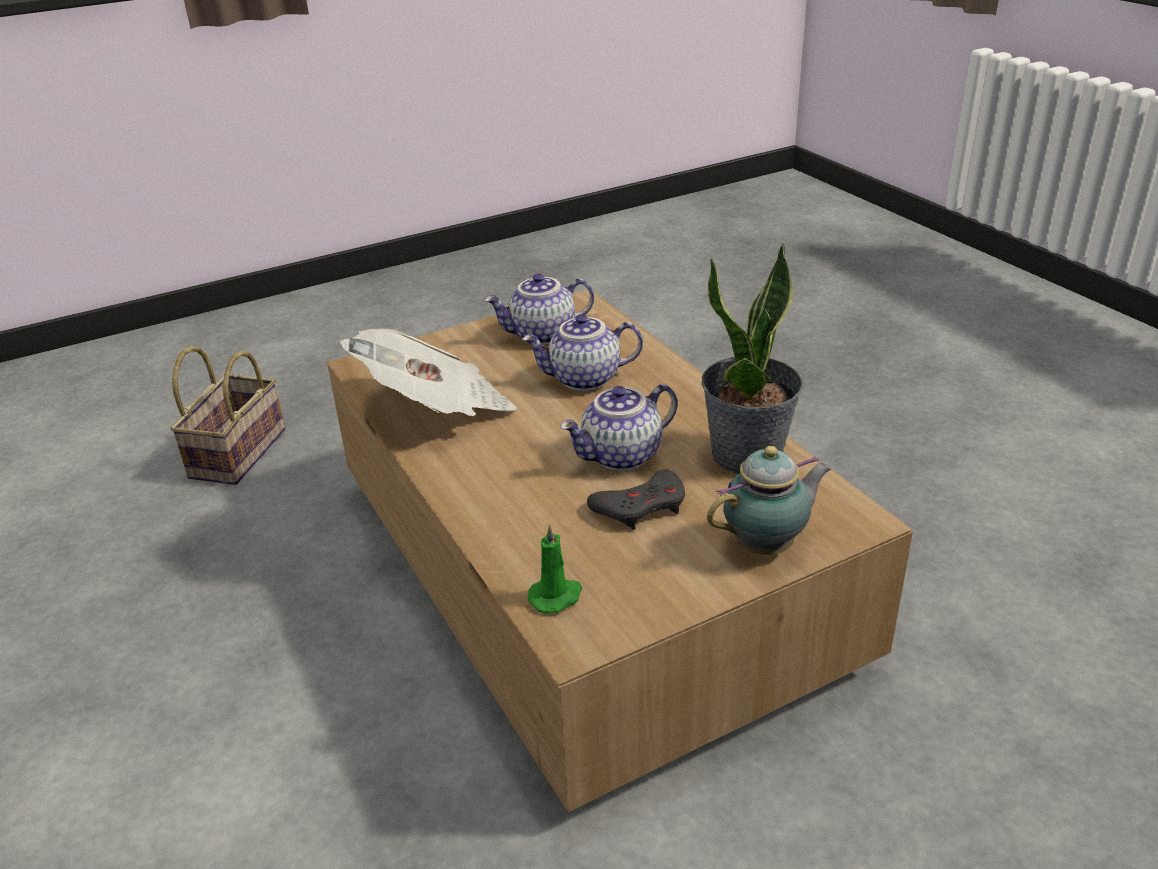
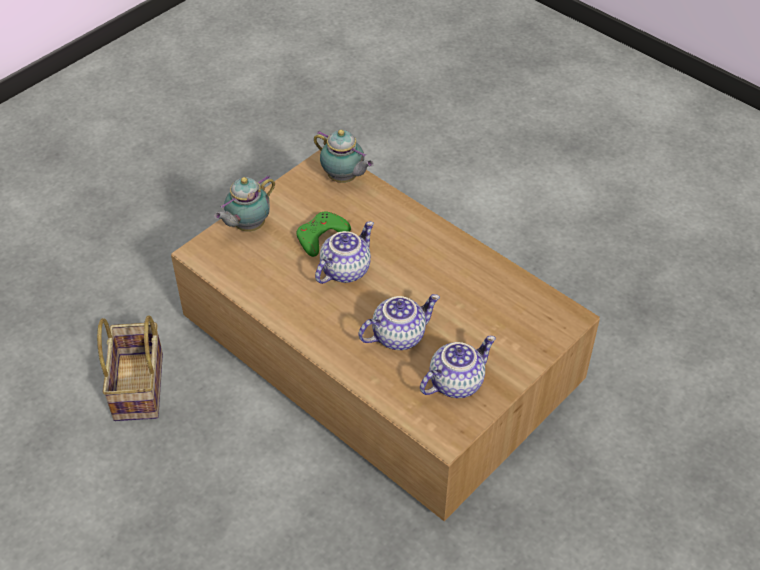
camera: 160 degrees right, 15 degrees up
(237, 451) = (702, 404): basket -> basket (140, 388)
(437, 410) = (483, 284): newspaper -> none
(556, 596) = (344, 179): green candle -> teapot
(641, 506) = (321, 236): grey game controller -> green game controller
(747, 455) = (268, 286): potted plant -> none

